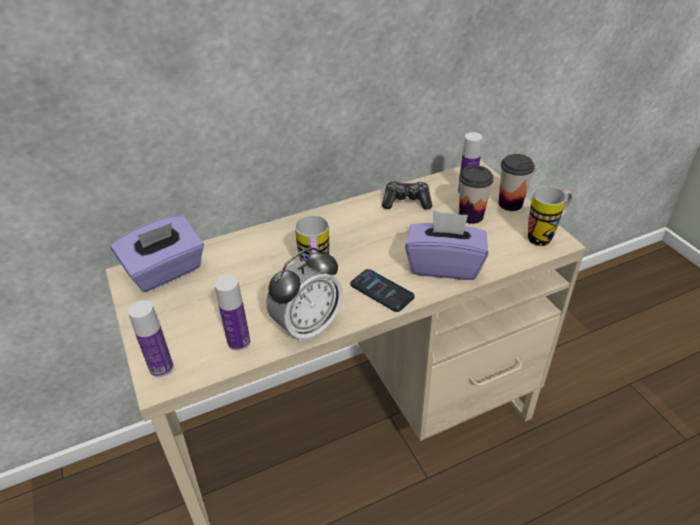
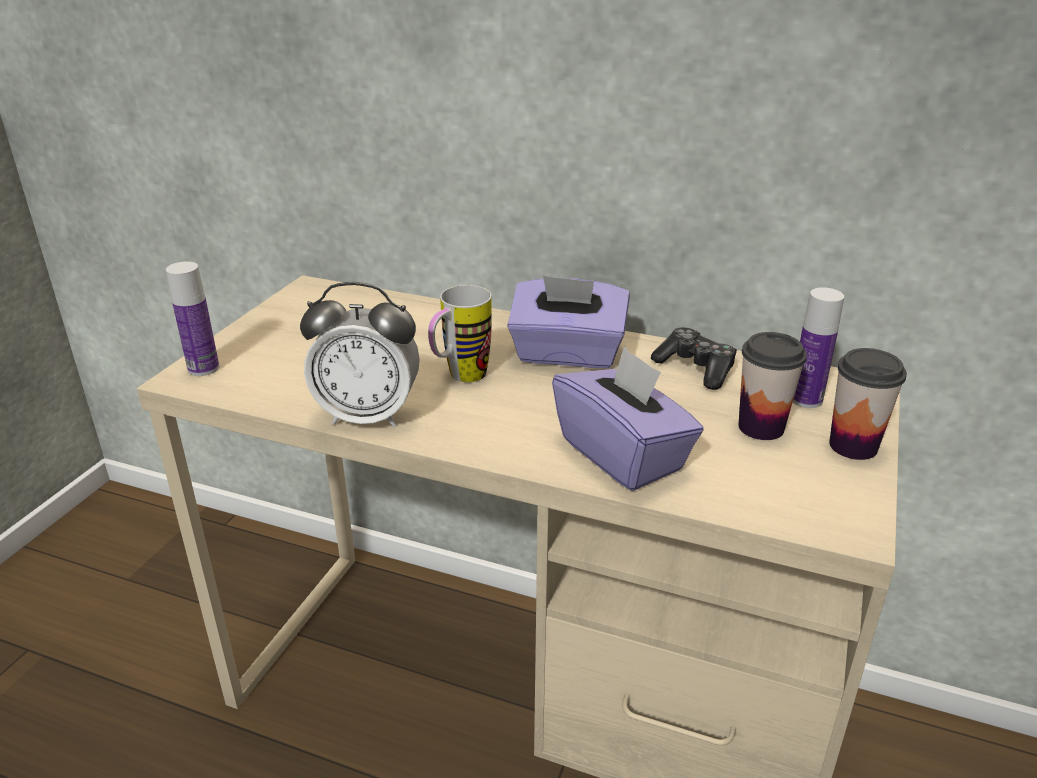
camera: 45 degrees right, 10 degrees down
(166, 271) = (339, 301): purple tissue box -> purple tissue box (567, 354)
(239, 342) = (290, 389): bottle -> none
(382, 291) = (499, 433): phone -> none
(545, 236) = (841, 512): mug -> none

